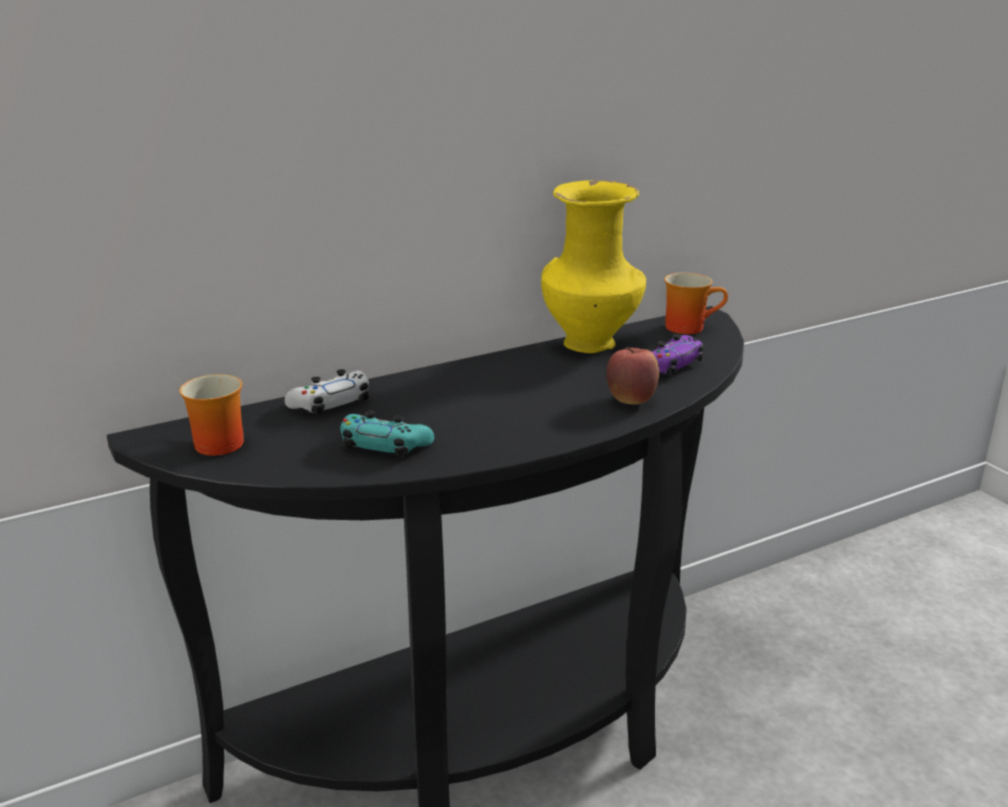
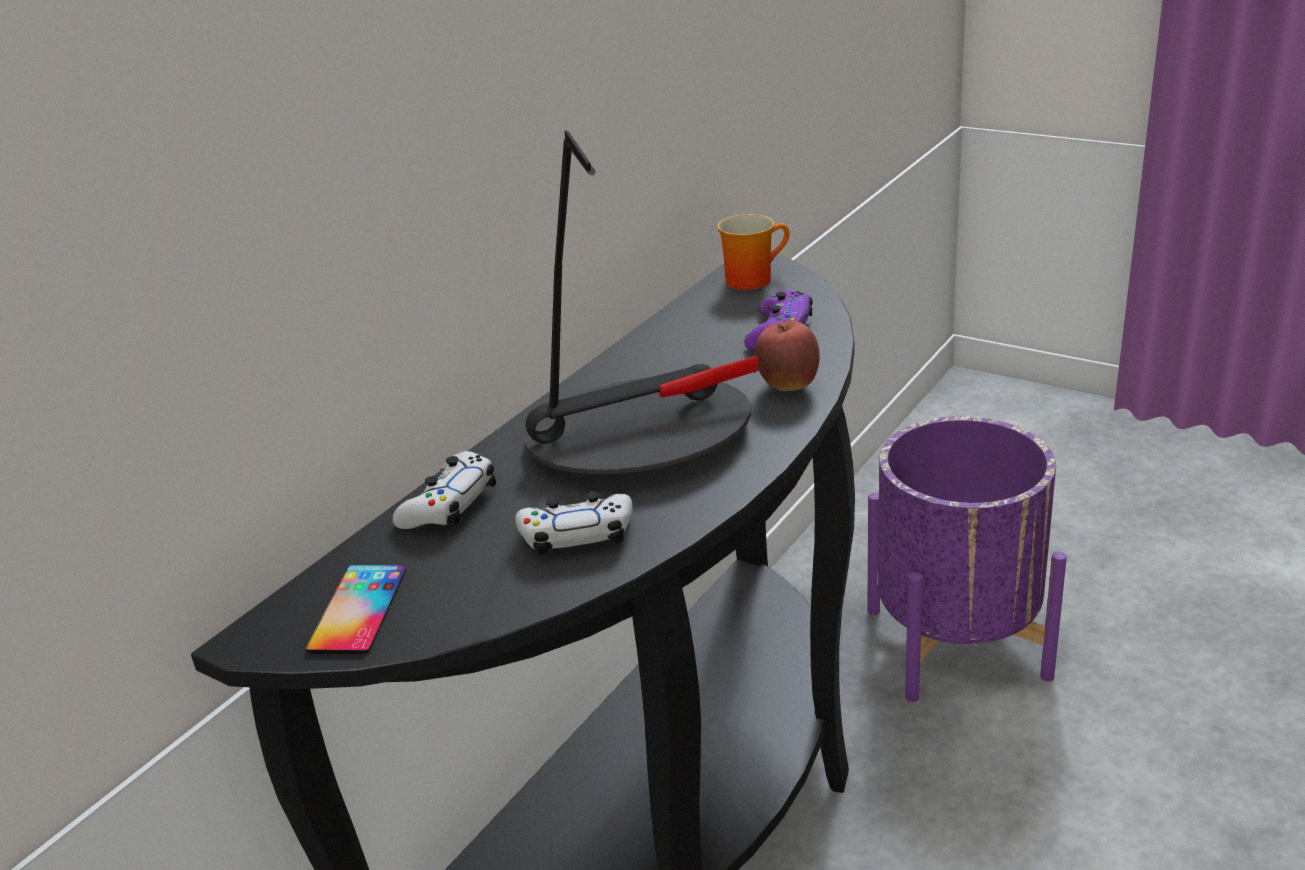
camera: 25 degrees left, 5 degrees up
(214, 442) = (358, 609): mug -> phone
(385, 445) = (577, 534): turquoise game controller -> white game controller
(495, 399) = (639, 433): none -> table lamp
(592, 344) = (673, 331): yellow vase -> none
(817, 700) = (956, 643): none -> purple planter

